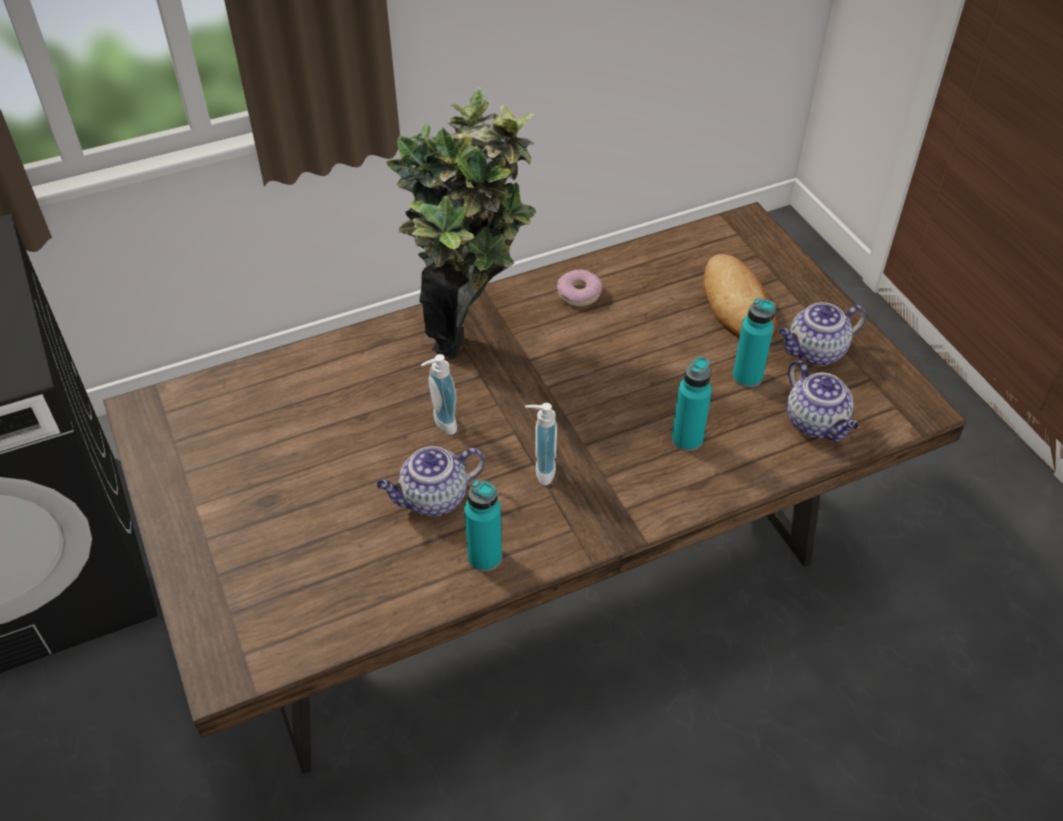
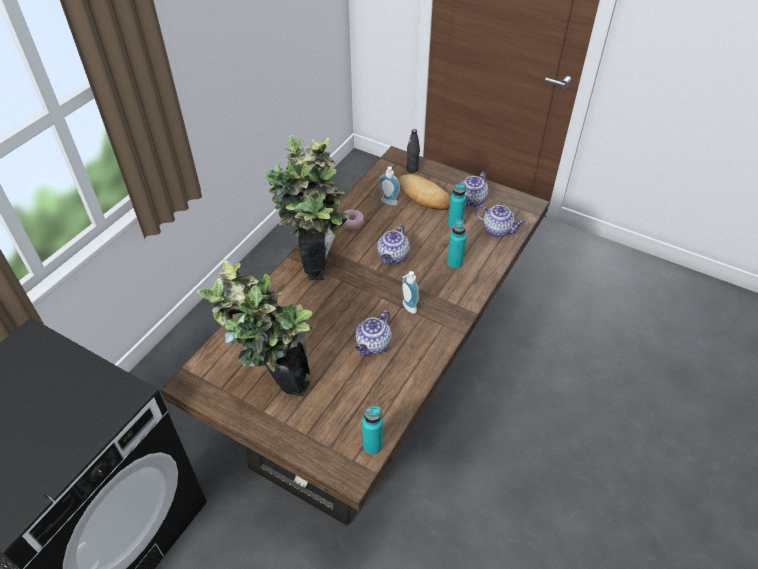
camera: 35 degrees left, 0 degrees up
(245, 473) = (273, 383): none -> potted plant
(441, 423) = (344, 311): soap dispenser -> soap dispenser (388, 203)
(485, 557) = (418, 357): turquoise bottle -> turquoise bottle (372, 445)
(593, 379) = (393, 257): none -> teapot
(758, 254) = (412, 169): none -> black bottle

